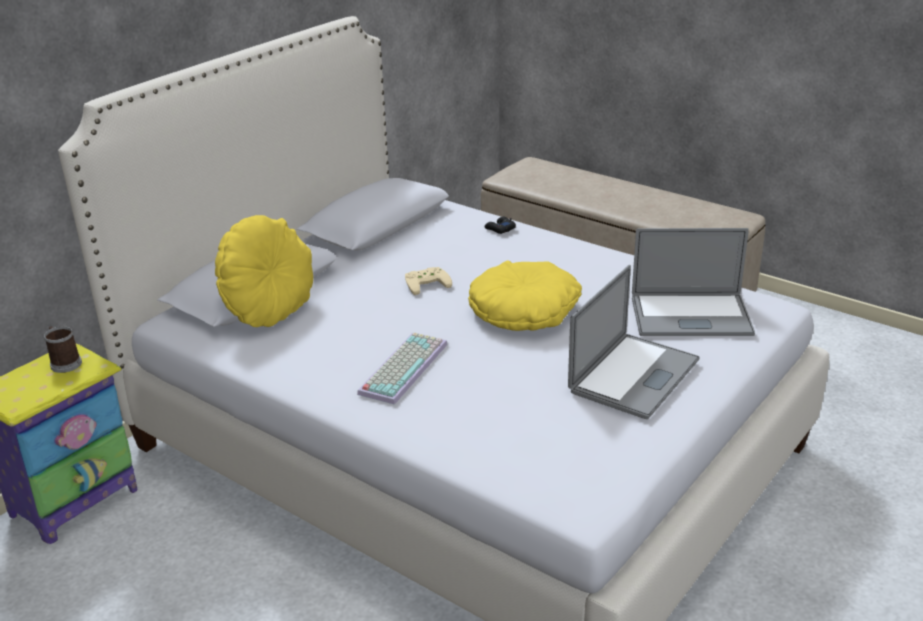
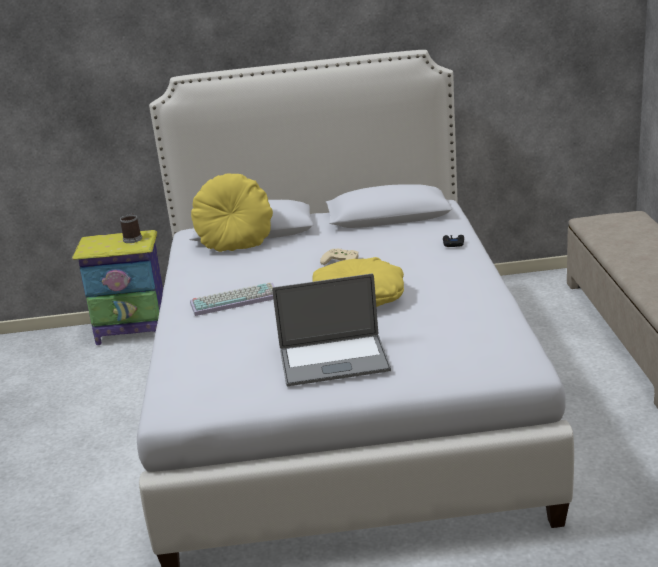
camera: 50 degrees right, 5 degrees down
(690, 316) = (452, 345): laptop -> none

